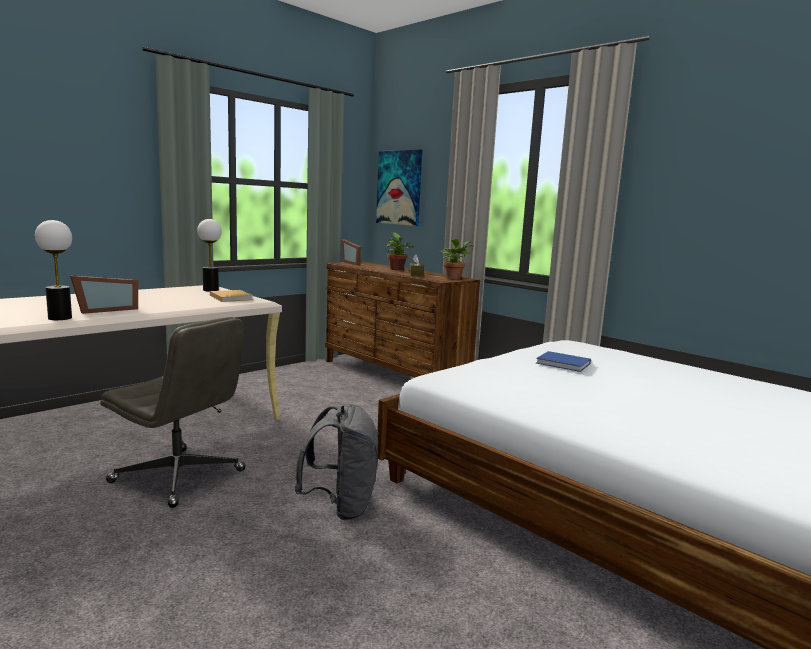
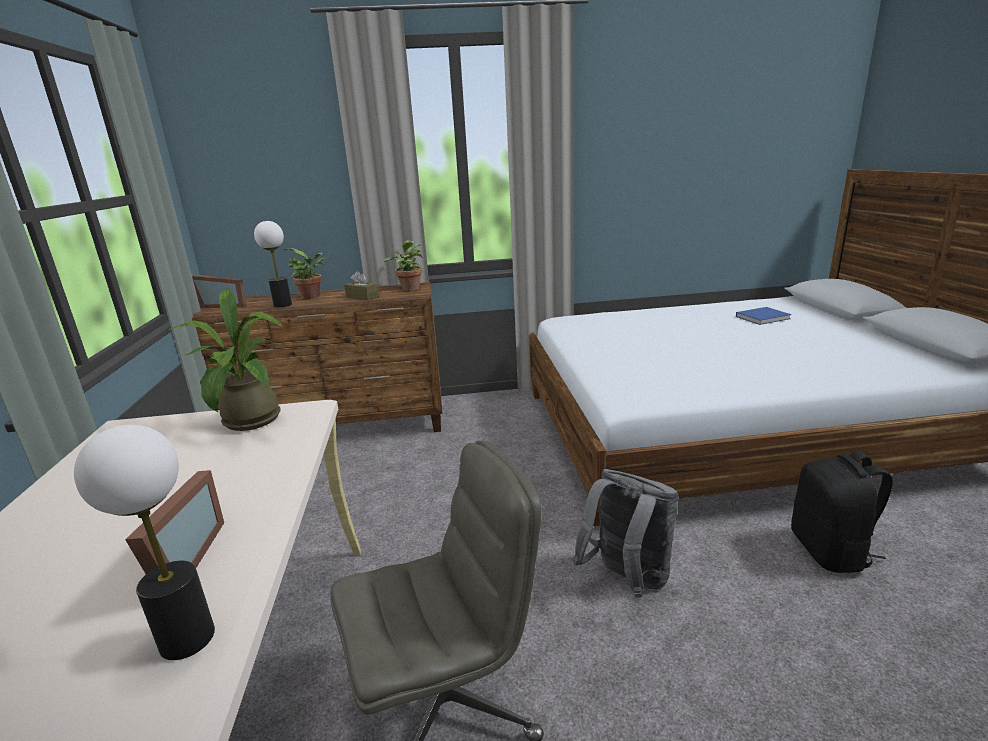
camera: 50 degrees left, 10 degrees up
(210, 290) = (160, 429): table lamp -> table lamp (282, 305)
(230, 297) = (249, 423): beige book -> potted plant
(399, 188) = (244, 183): picture -> none
(497, 604) = (831, 551): none -> black backpack
(564, 363) = (634, 340): blue book -> blue book (764, 317)

